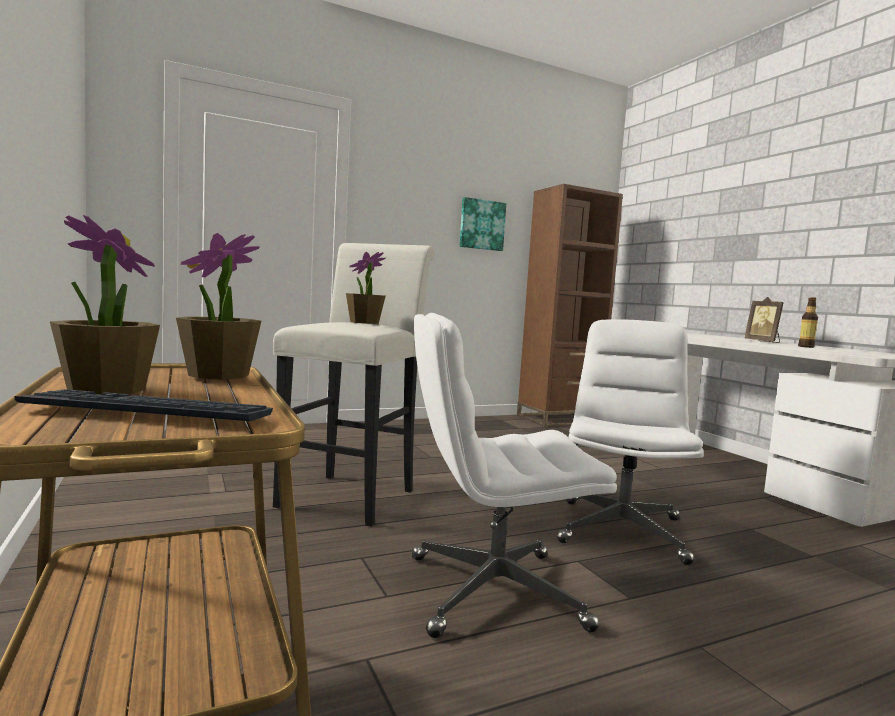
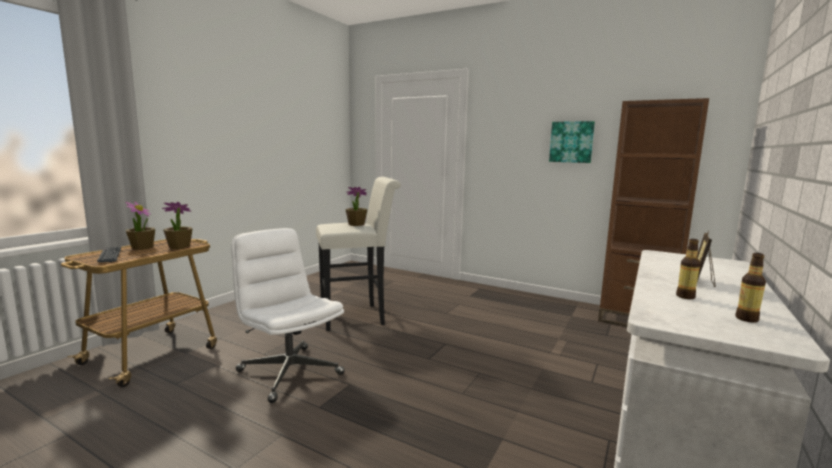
camera: 55 degrees right, 5 degrees up
(621, 529) = (416, 388): white office chair -> none
(864, 351) = (746, 319): none -> bottle

